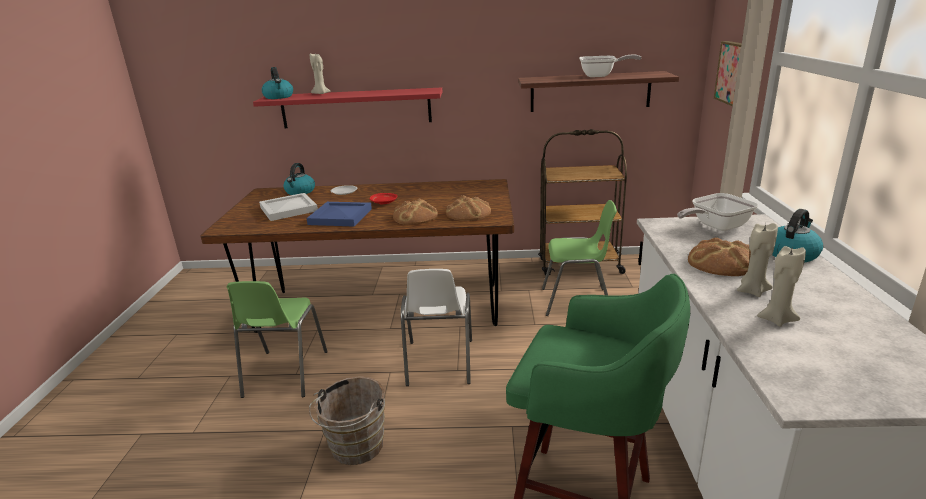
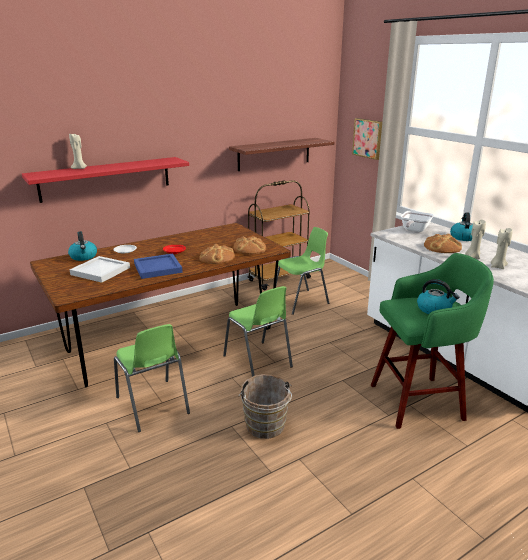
camera: 35 degrees left, 0 degrees up
(279, 97) = (44, 174): kettle -> kettle (434, 309)
(439, 363) = (258, 361): white chair -> green chair
(601, 76) = (285, 142): frying pan -> none

